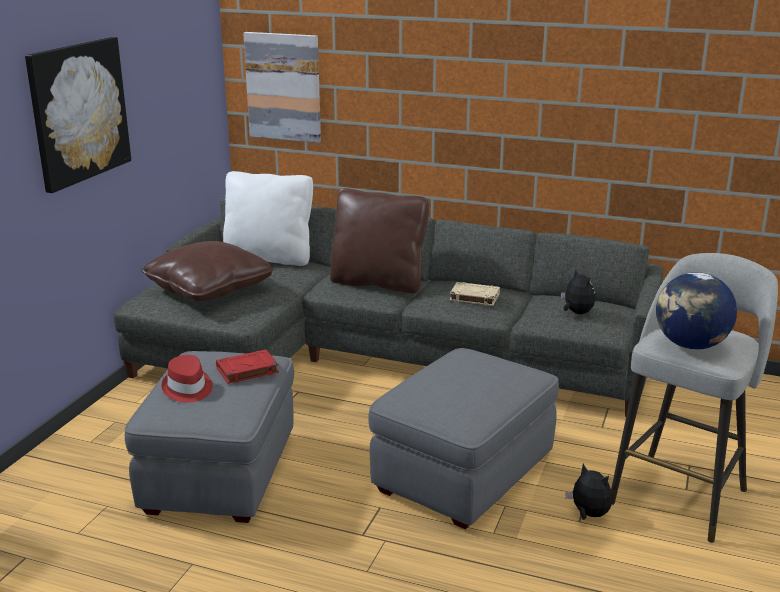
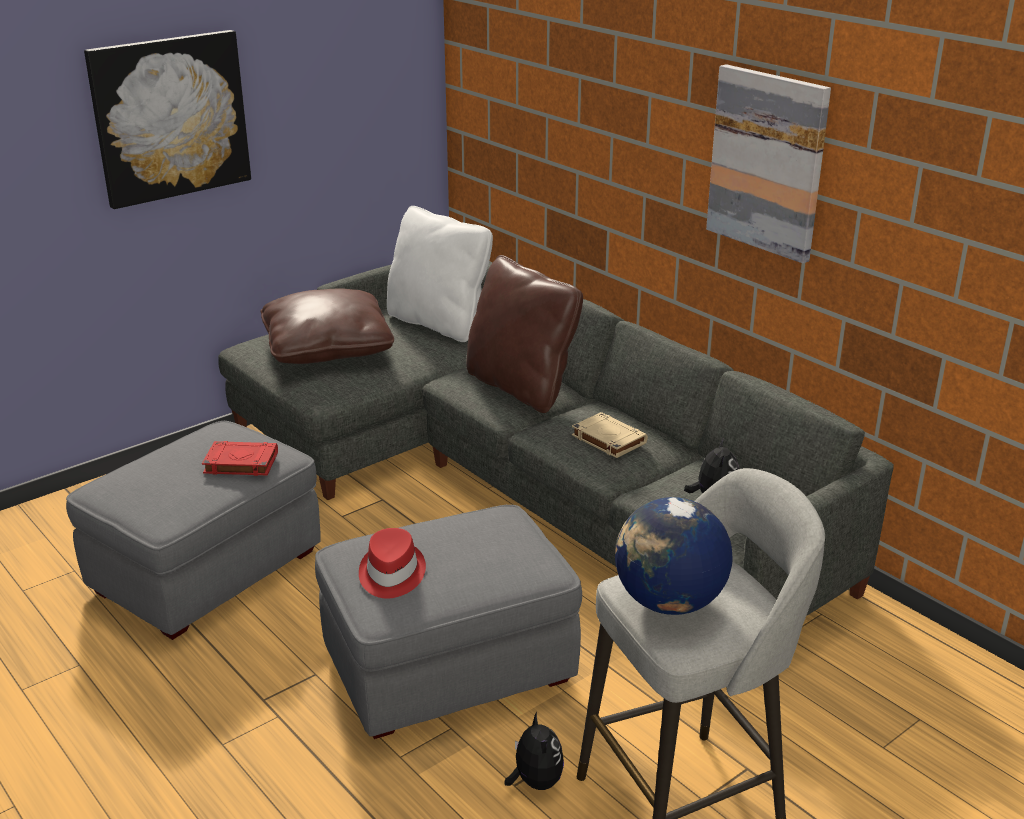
camera: 30 degrees right, 5 degrees up
(187, 388) = (161, 467): red hat -> red hat (391, 574)
(284, 87) = (496, 105): picture -> picture (767, 162)

